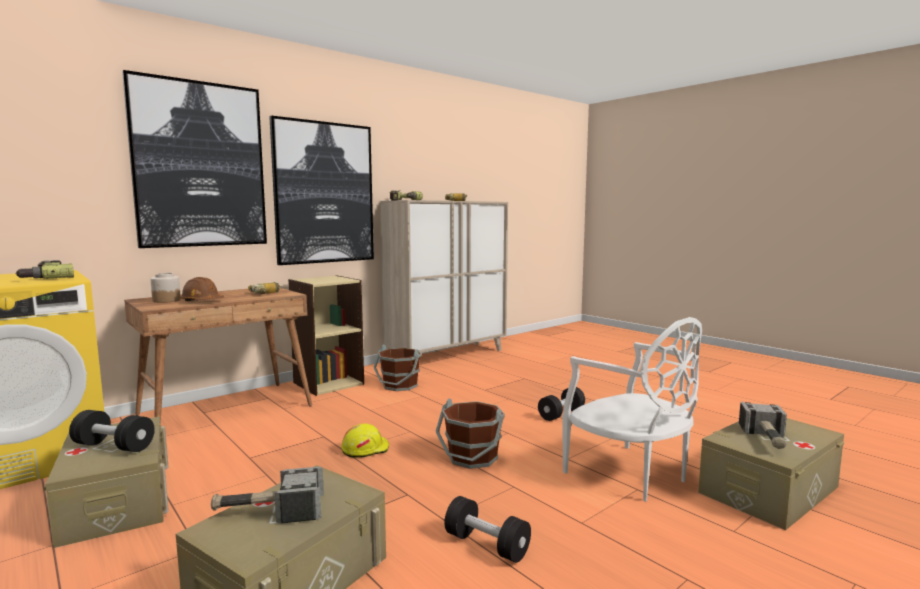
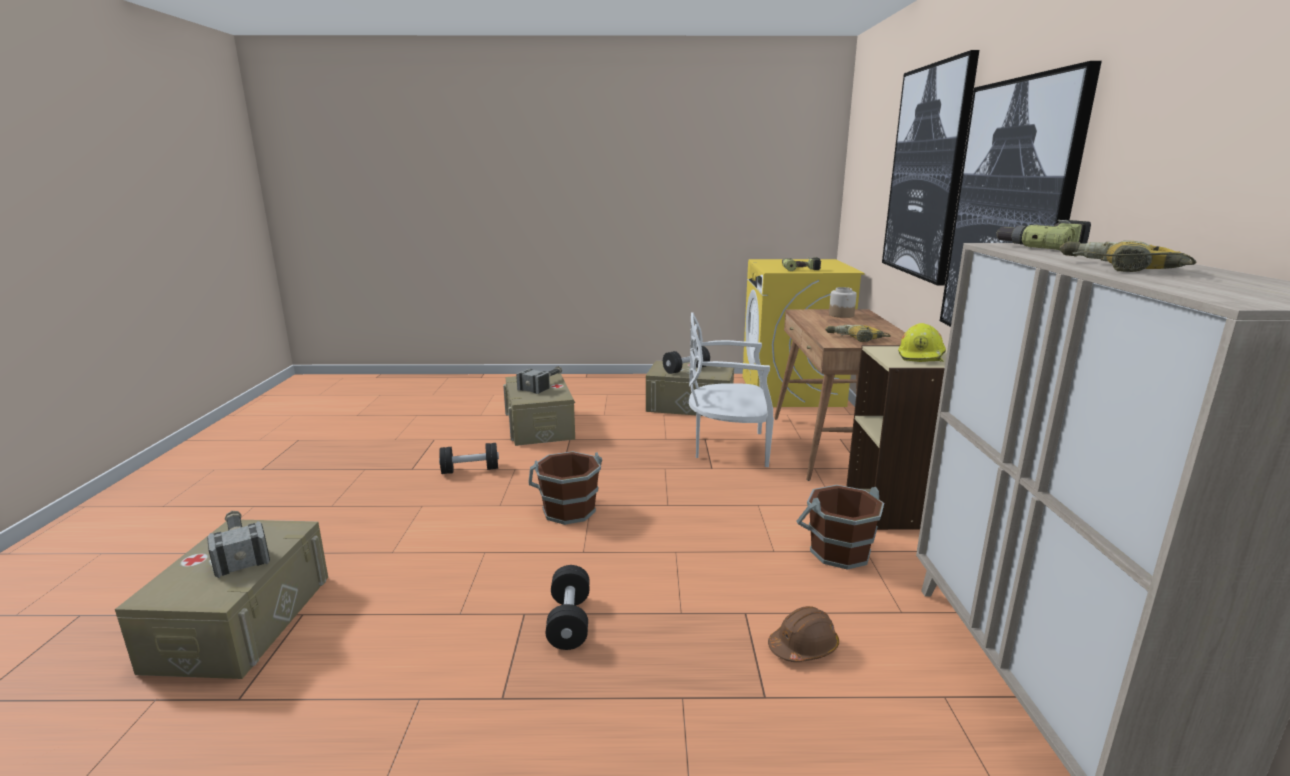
camera: 130 degrees right, 10 degrees up
(202, 301) = (820, 320): brown hard hat -> brown hard hat (803, 647)
(365, 449) = (658, 476): yellow hard hat -> yellow hard hat (921, 356)
(630, 475) = (407, 564): white chair -> white chair (728, 447)

